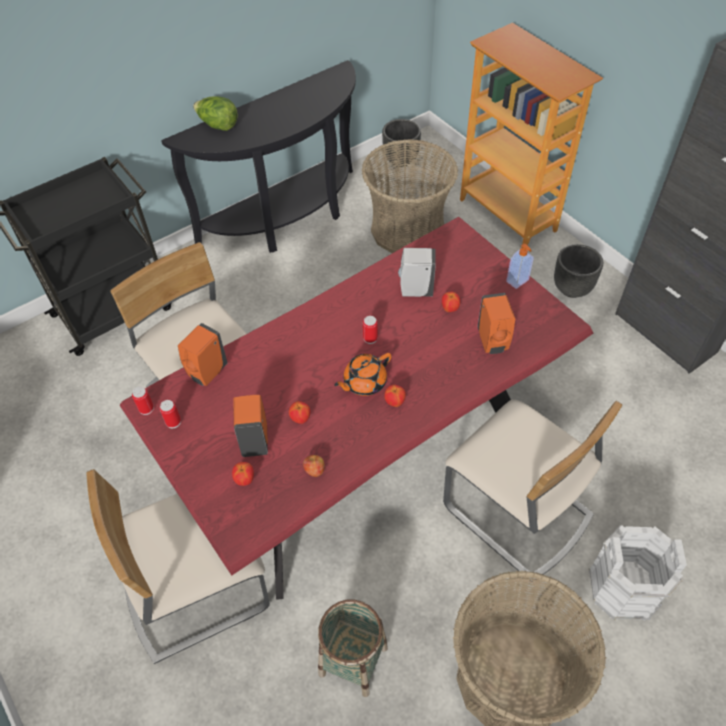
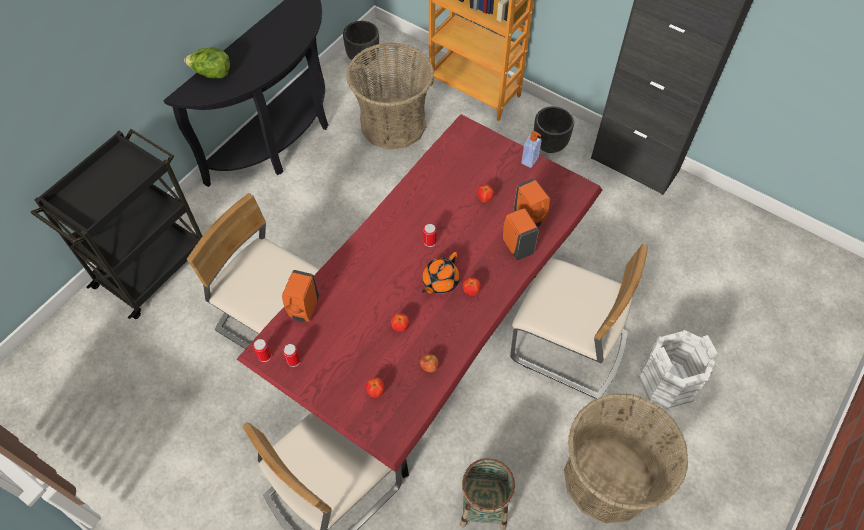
camera: 20 degrees left, 5 degrees up
(255, 440) = (369, 356): orange soap dispenser -> orange soap dispenser (517, 246)
(415, 290) = (450, 190): white soap dispenser -> none

